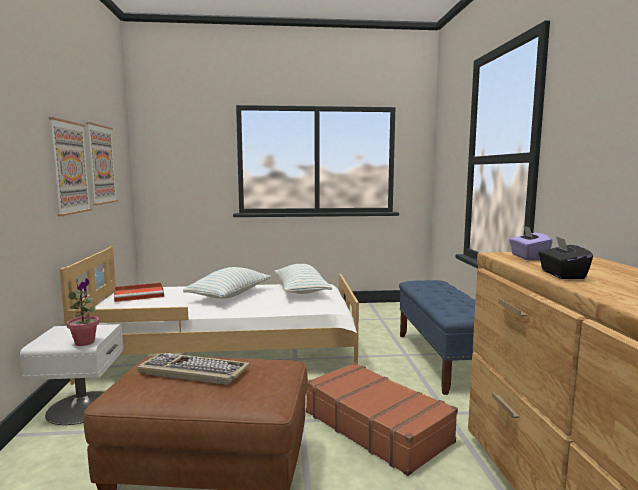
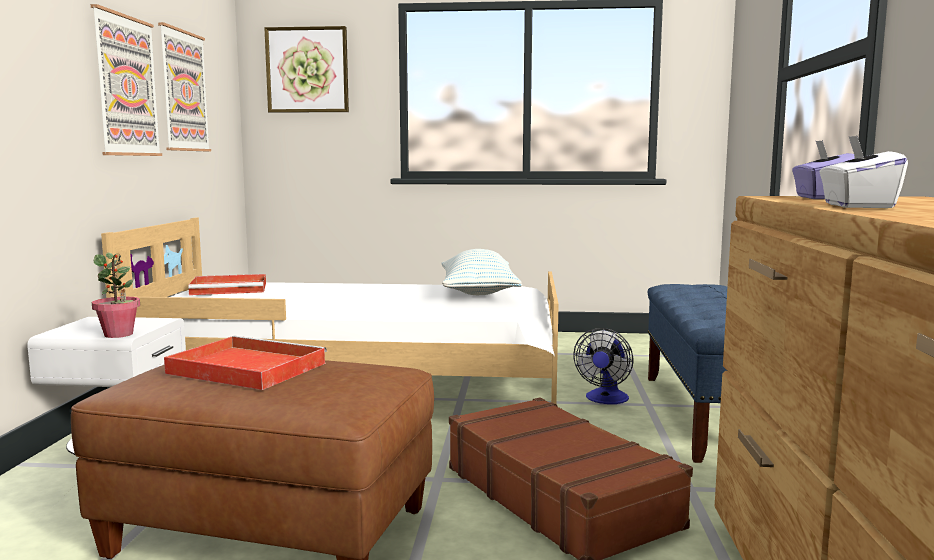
camera: 10 degrees right, 0 degrees up
(177, 145) = (307, 70): none -> picture
(192, 371) = (244, 368): keyboard -> red tray
(230, 295) = (363, 294): pillow -> none
(380, 353) = (605, 399): none -> fan
(561, 275) = (856, 206): black tissue box -> white tissue box

